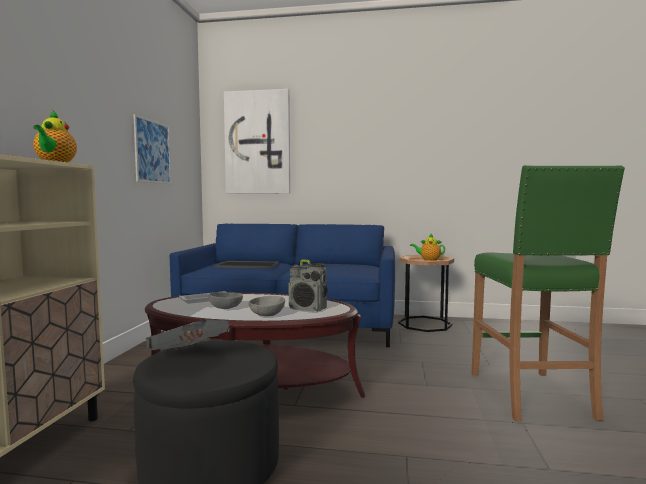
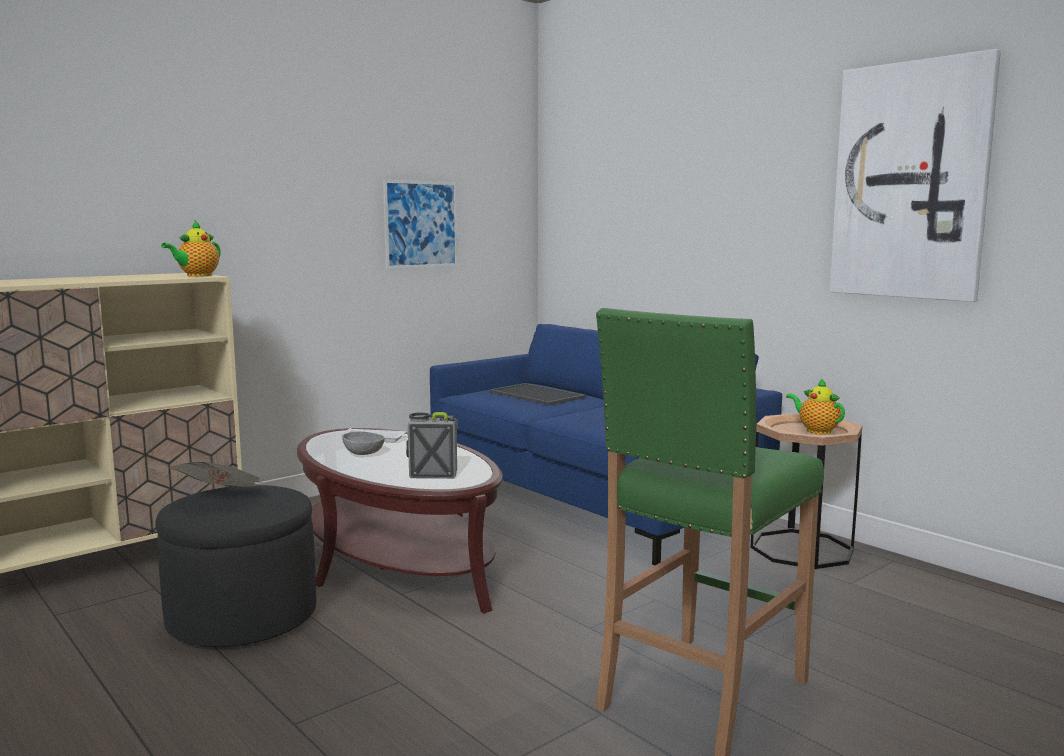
camera: 40 degrees right, 5 degrees up
(257, 143) = (602, 194): picture -> picture (910, 181)
(267, 315) = (373, 471): grey bowl -> none
(308, 309) = (433, 474): radio -> radio turned 120 degrees clockwise

